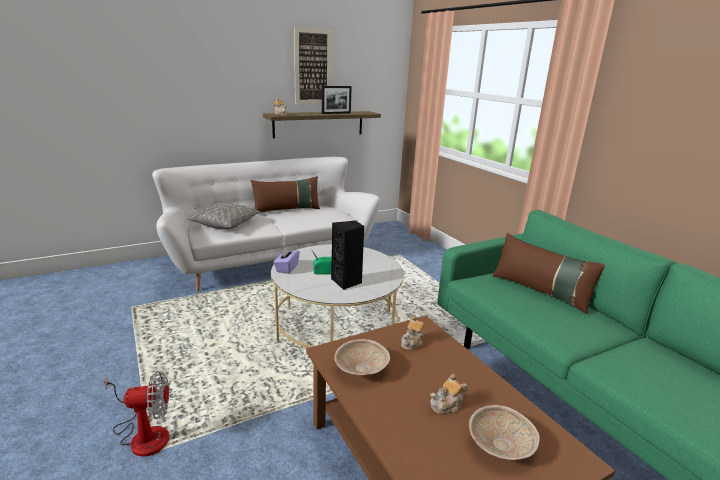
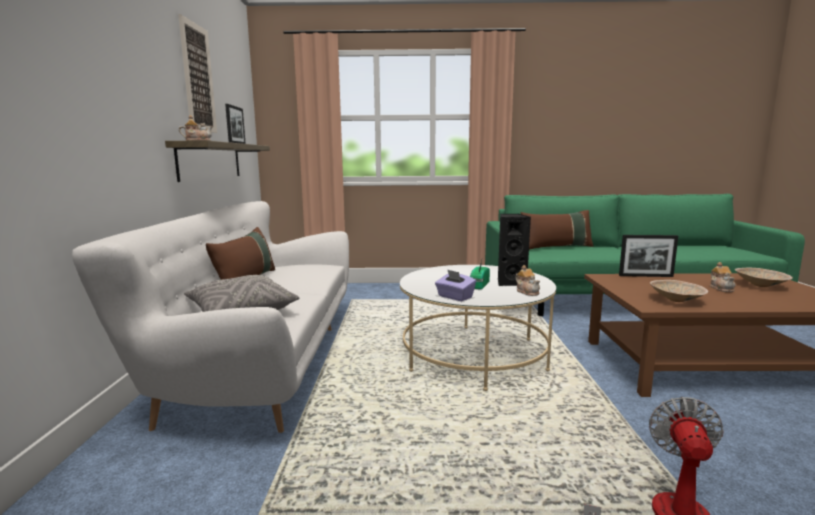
camera: 60 degrees left, 10 degrees down
(412, 343) = (632, 283): teapot -> teapot (527, 292)
(456, 352) = (645, 276): none -> picture frame

